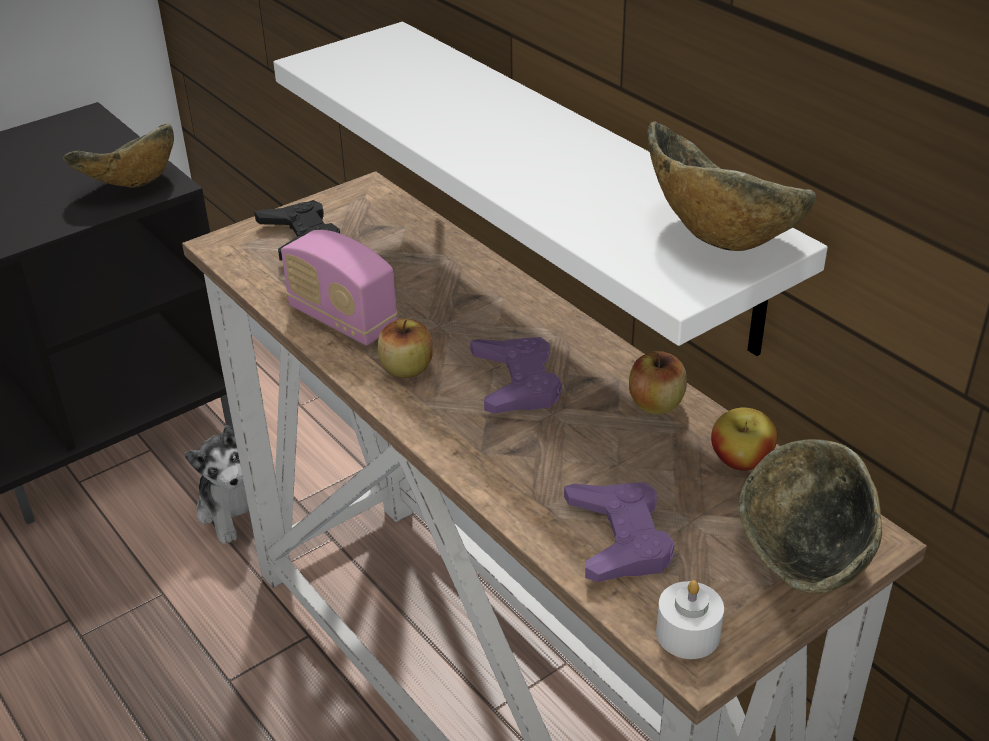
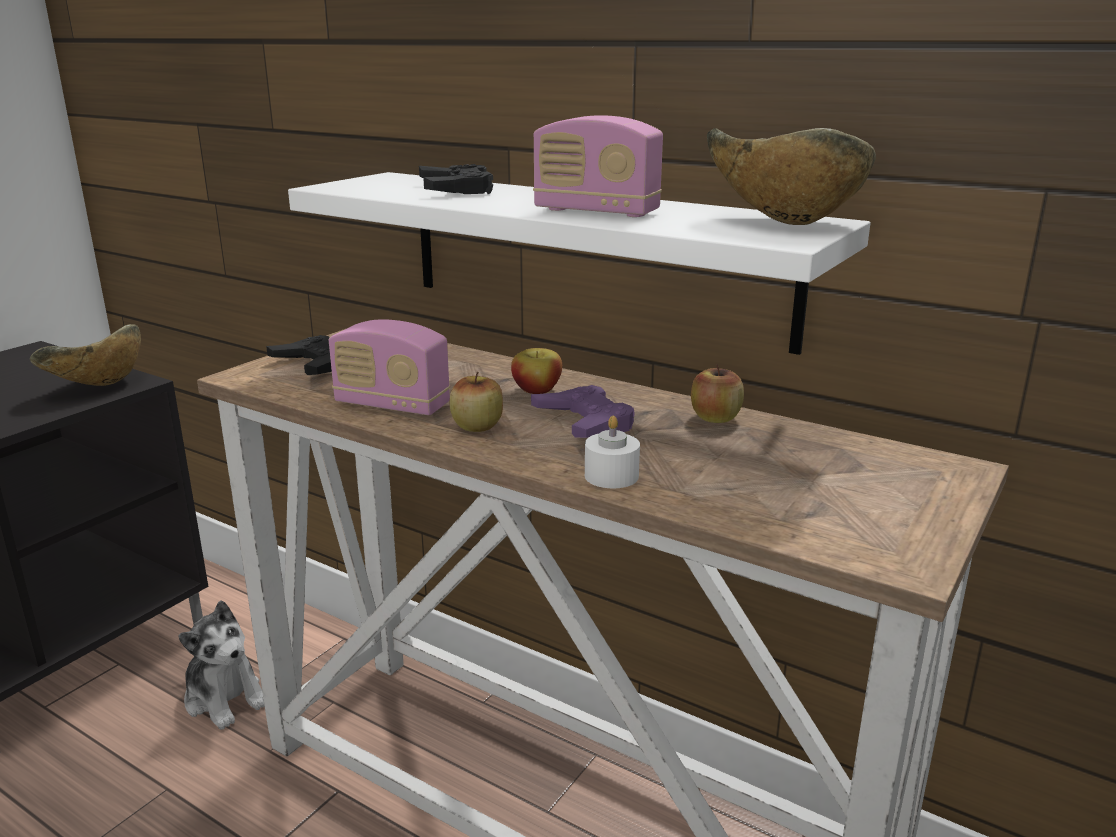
camera: 20 degrees left, 15 degrees down
(438, 88) = (456, 189): none -> black game controller
(541, 175) = (596, 212): none -> radio
(619, 538) = (763, 500): purple game controller -> none
(688, 633) = (884, 550): white candle -> white candle (611, 476)
(740, 460) = (816, 439): apple -> apple (536, 390)
(804, 566) = (932, 492): bowl -> none

